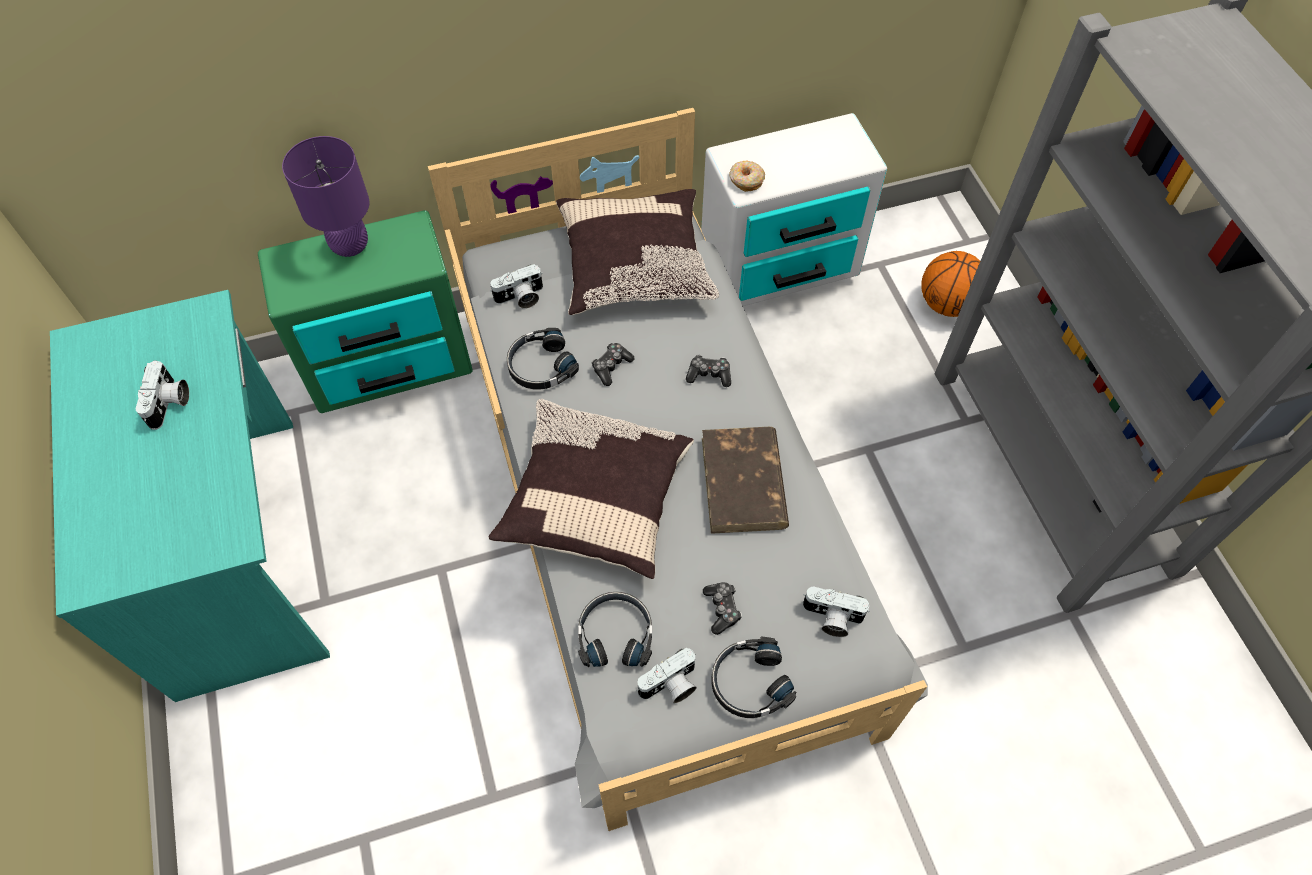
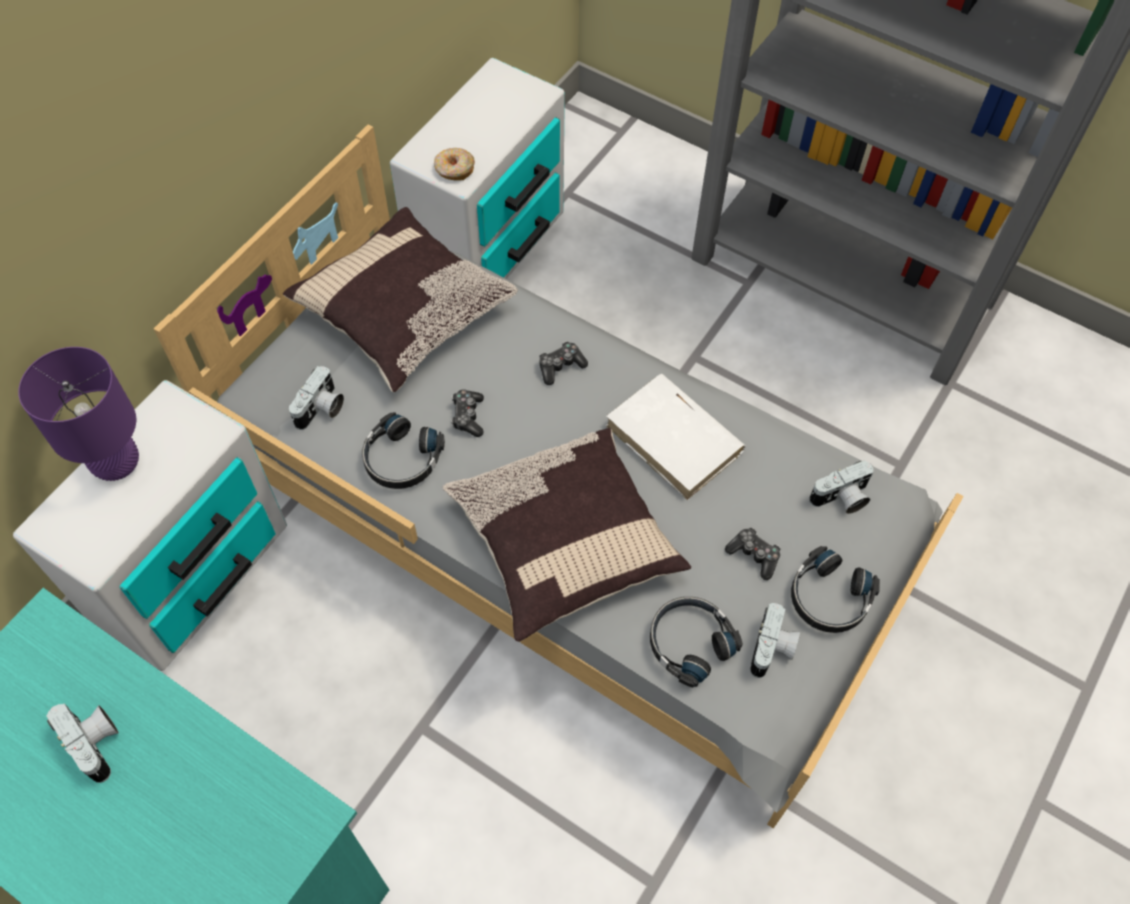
camera: 40 degrees left, 0 degrees up
(393, 372) = (198, 580): green nightstand -> white nightstand
(743, 484) = (675, 439): brown book -> white book
(946, 304) = (651, 195): basketball -> none

